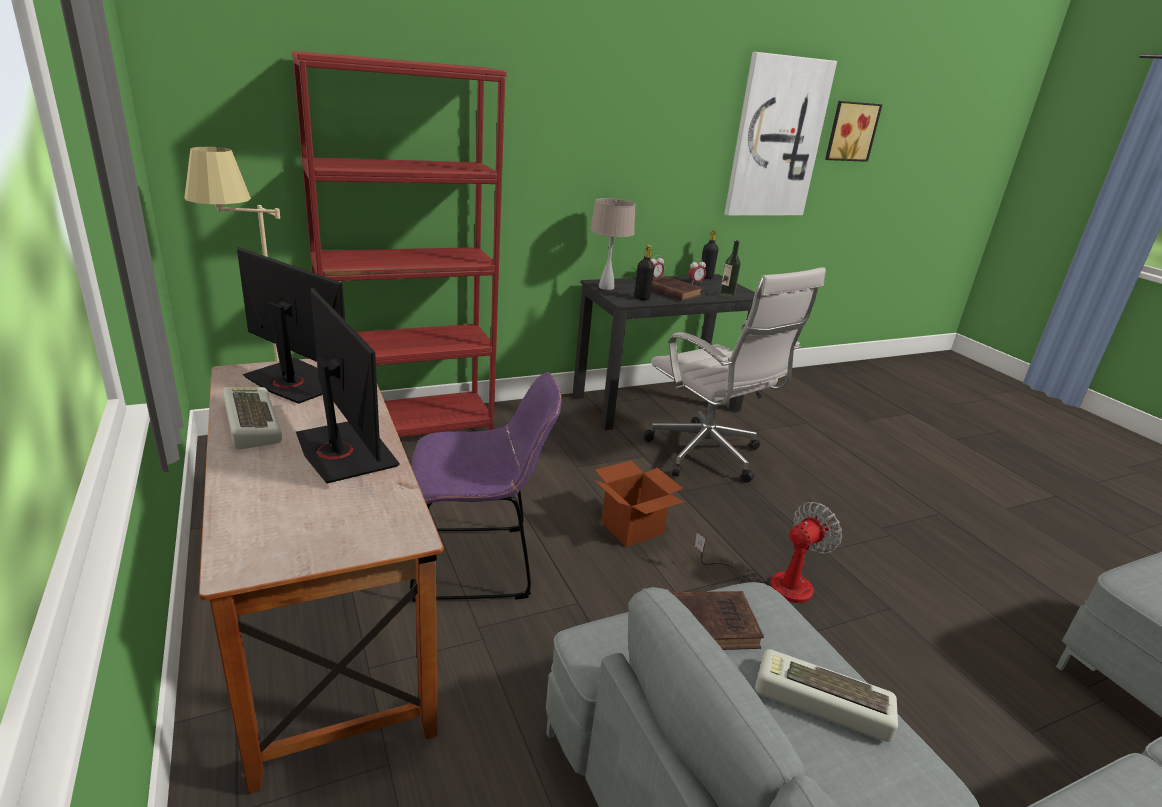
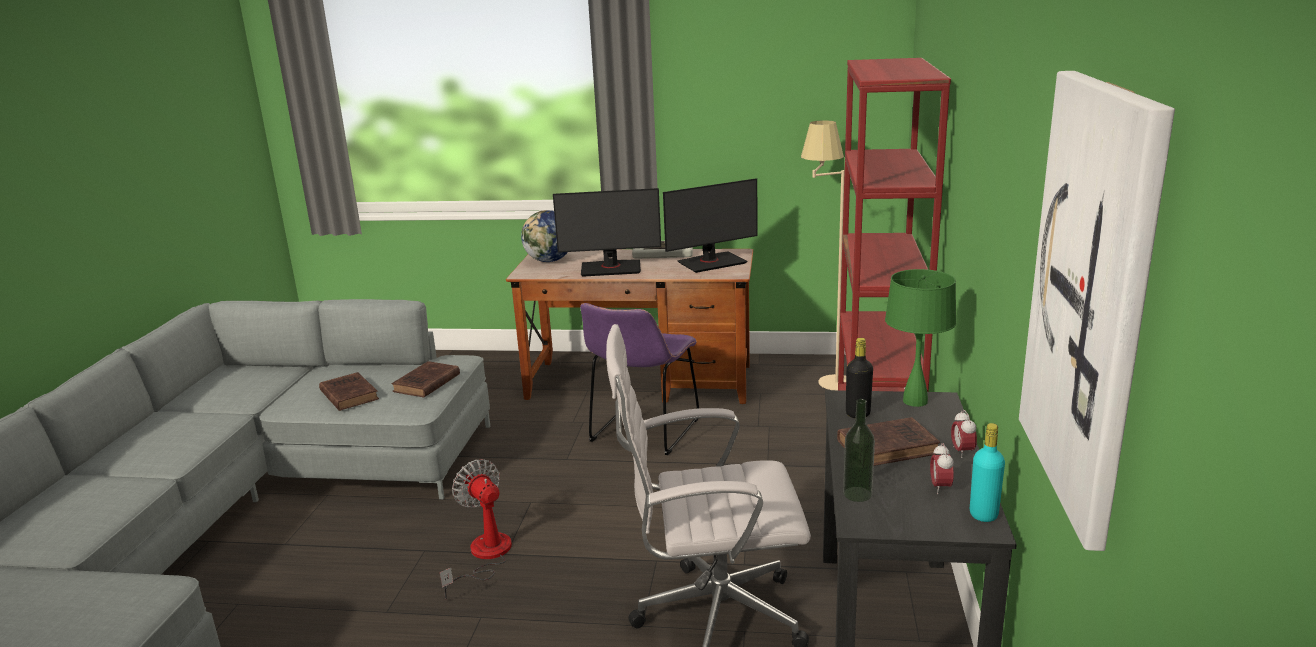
camera: 125 degrees right, 5 degrees down
(304, 532) = (549, 261): none -> globe
(606, 287) = (915, 401): beige table lamp -> green table lamp
(632, 528) = (623, 509): cardboard box -> none
(706, 277) = (983, 514): black bottle -> turquoise bottle
(774, 584) = (484, 556): fan -> fan turned 150 degrees clockwise
(821, 702) = (348, 394): keyboard -> brown book
(850, 131) = (1208, 381): picture -> none

